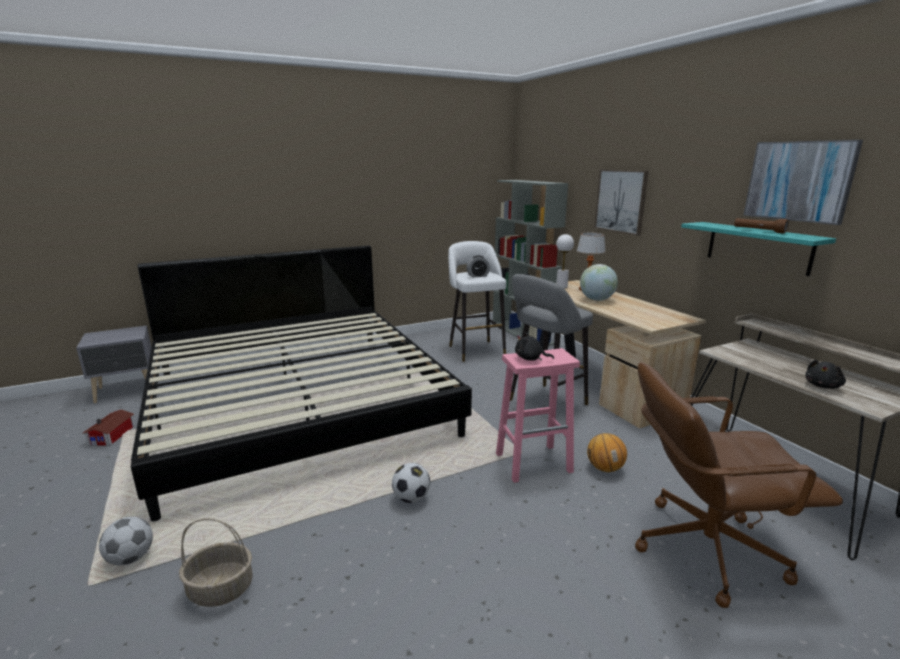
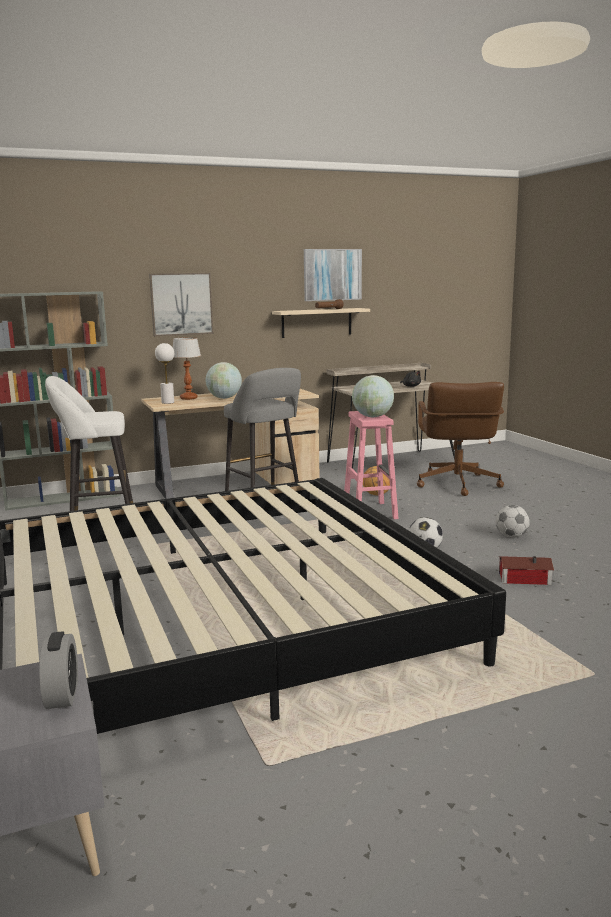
camera: 85 degrees left, 5 degrees down
(113, 434) = (275, 776): toy house -> toy house (522, 577)
(131, 558) = (550, 662): football -> football (511, 536)
(220, 589) = (562, 611): basket -> none
(478, 276) = (105, 414): alarm clock -> alarm clock (62, 695)
(530, 358) = (372, 417): black plush toy -> globe
(758, 247) = (316, 322): turquoise shelf -> beige shelf

